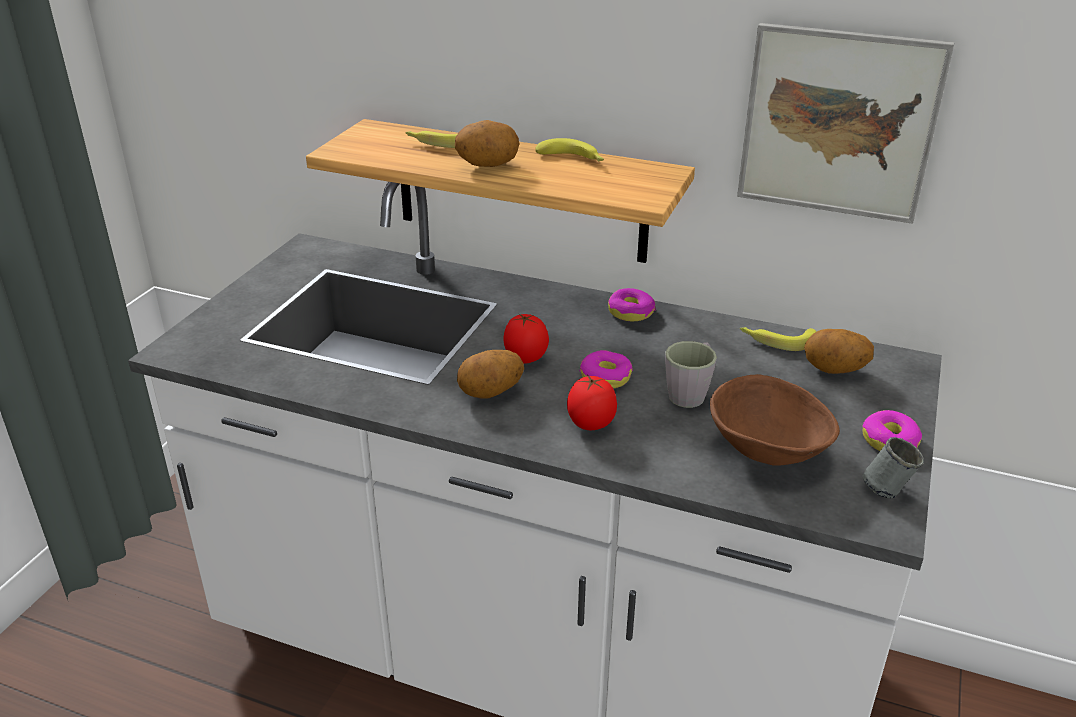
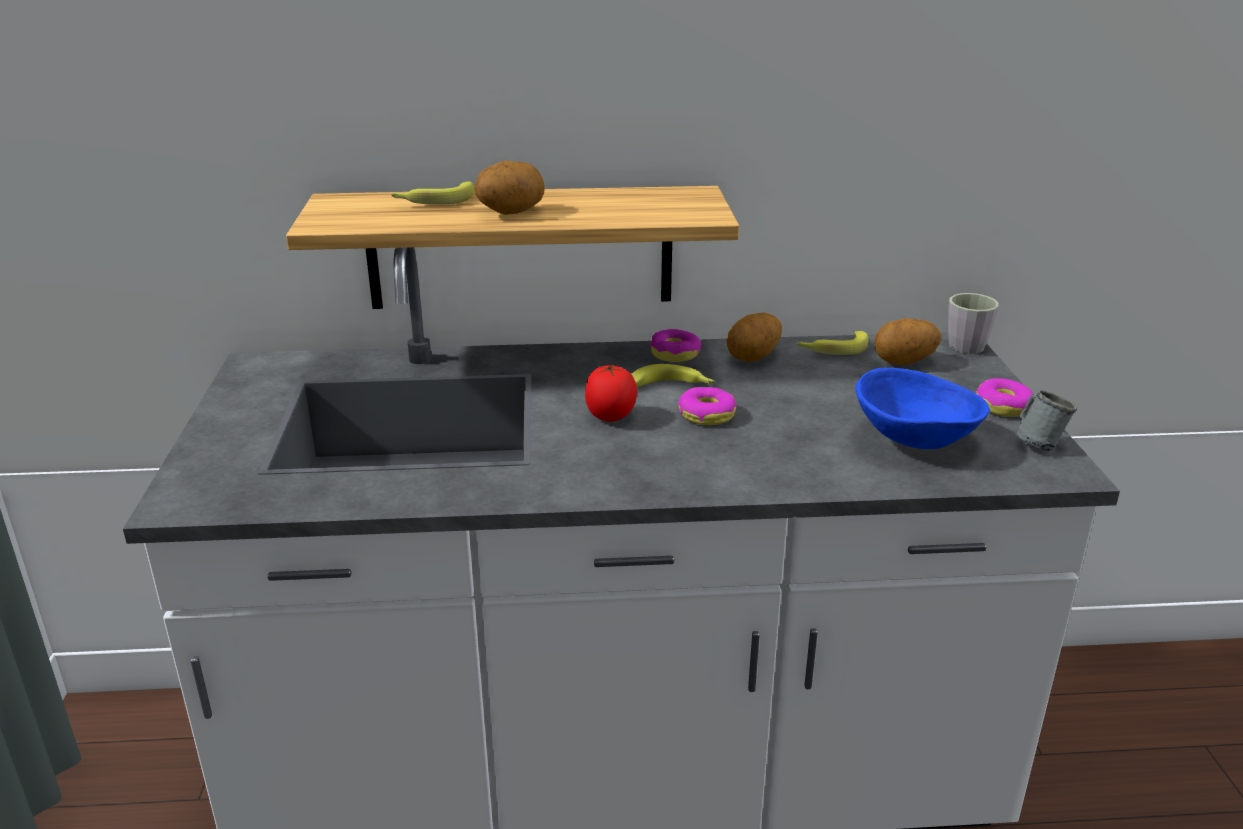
camera: 25 degrees left, 5 degrees down
(491, 393) = (605, 456): potato -> potato (753, 358)
(572, 160) = (593, 196): banana -> banana (672, 387)
(590, 425) = (733, 460): tomato -> none
(690, 392) = (799, 409): grey mug -> grey mug (965, 343)
(767, 451) = (914, 440): brown bowl -> blue bowl
(838, 123) = (860, 116): picture -> none

